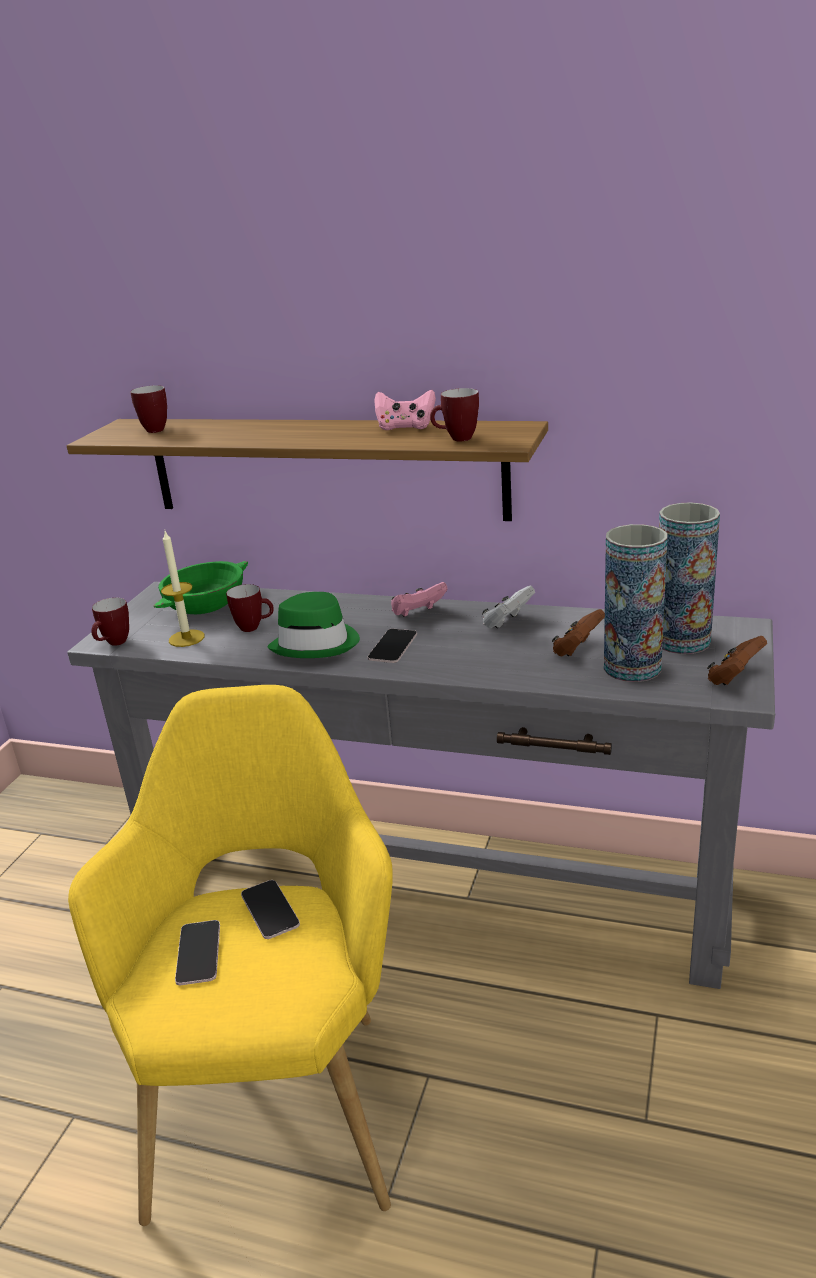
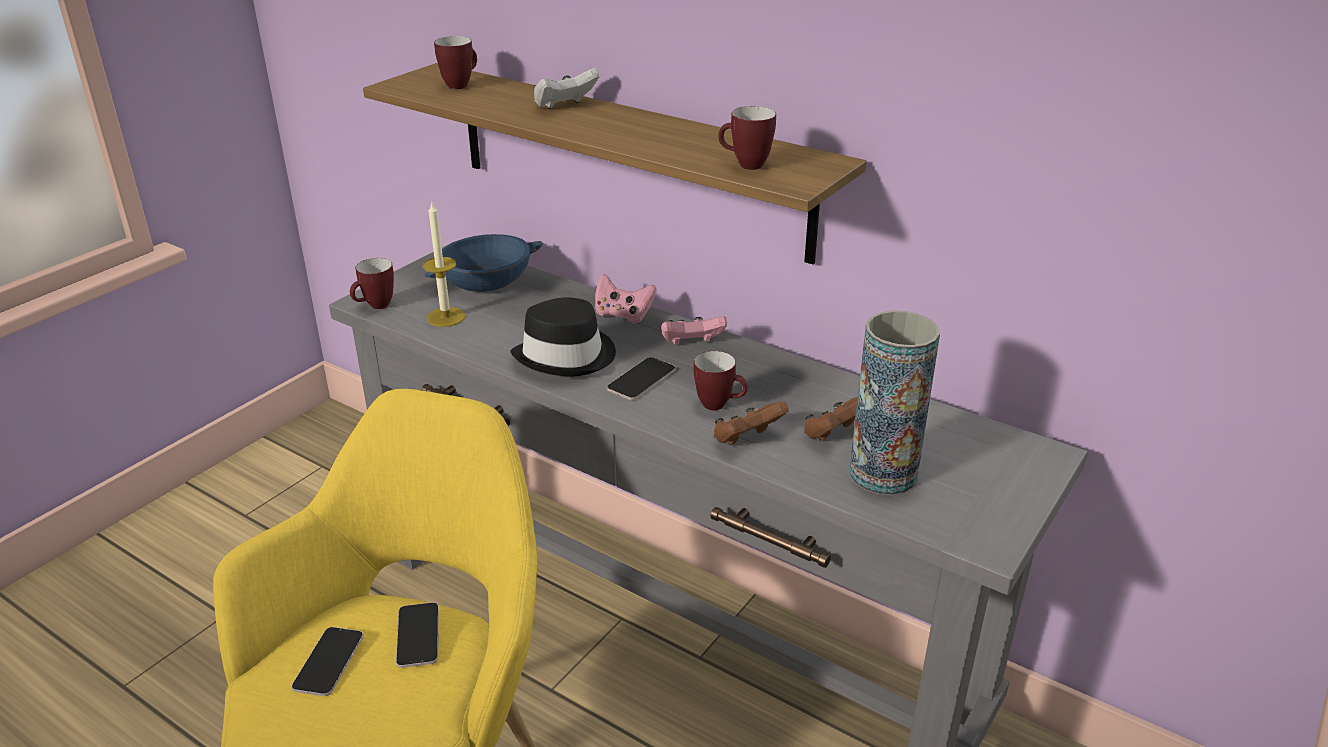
camera: 15 degrees right, 5 degrees up
(206, 605) = (486, 282): green bowl -> blue bowl
(254, 627) = (517, 320): mug -> mug (719, 405)
(316, 644) = (567, 356): green hat -> black hat
(405, 427) = (705, 136): pink game controller -> pink game controller (623, 315)
(507, 623) = (780, 380): white game controller -> white game controller (564, 106)
(682, 641) = (961, 454): vase -> none
(734, 678) = (992, 519): brown game controller -> brown game controller (746, 440)

